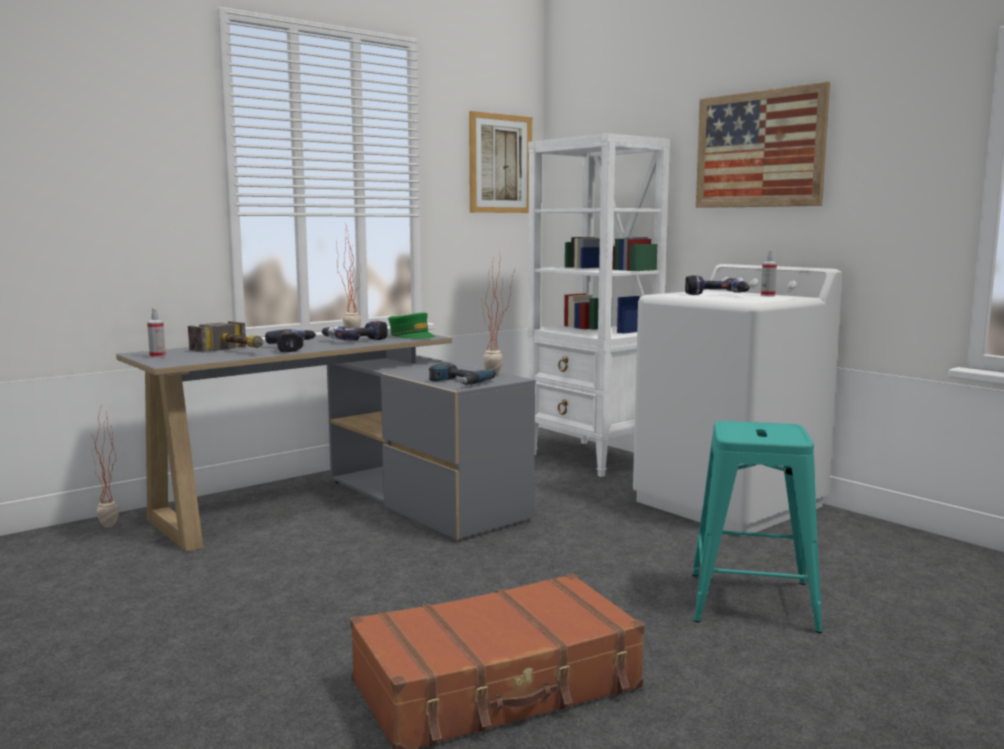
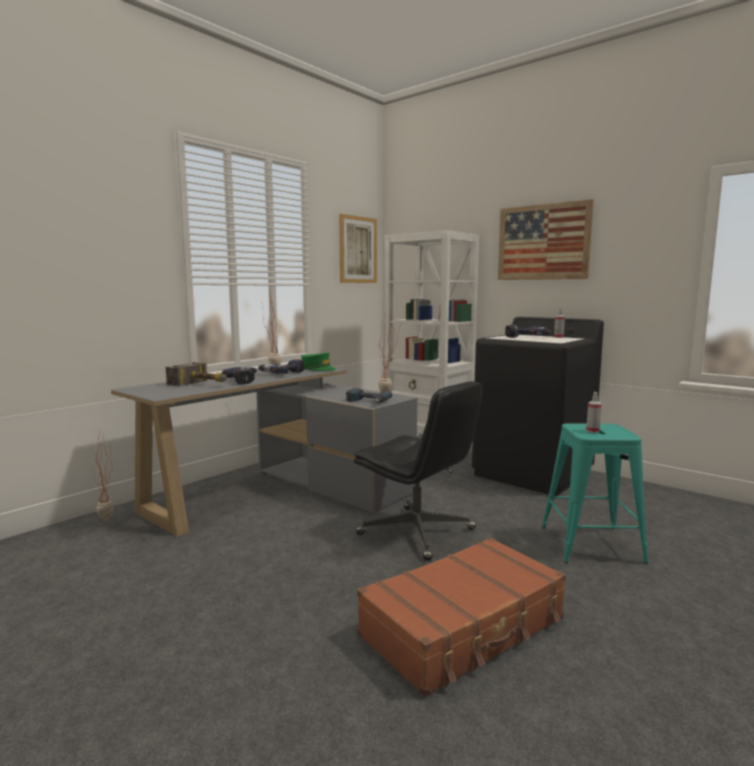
camera: 10 degrees left, 0 degrees up
(157, 356) = (146, 390): spray bottle -> spray bottle (592, 431)
(506, 569) = (418, 532): none -> black office chair
(729, 503) = (533, 473): white washing machine -> black washing machine

